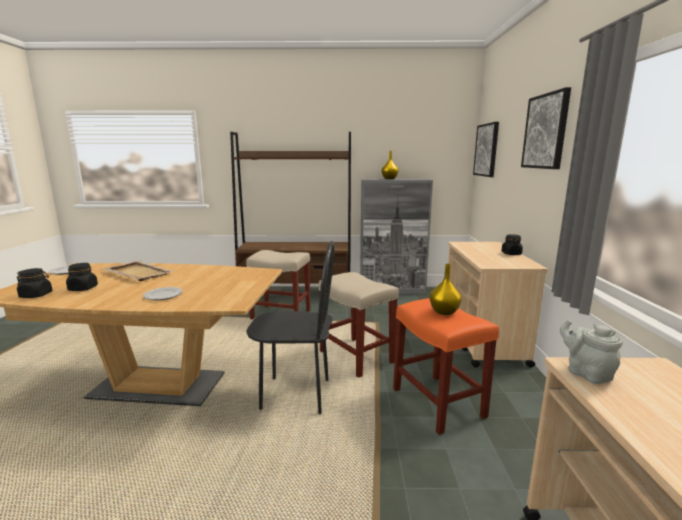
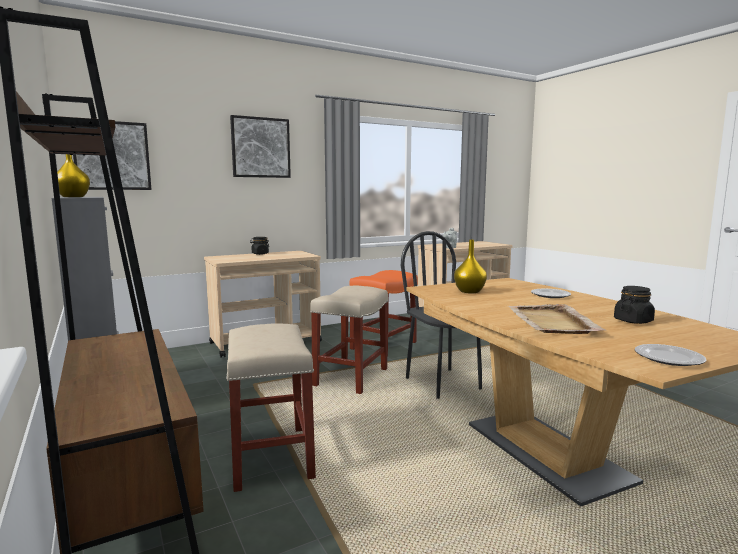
camera: 120 degrees left, 5 degrees down
(36, 295) = (695, 328): black jar -> none
(444, 312) = (384, 274): yellow vase -> yellow vase (470, 291)

